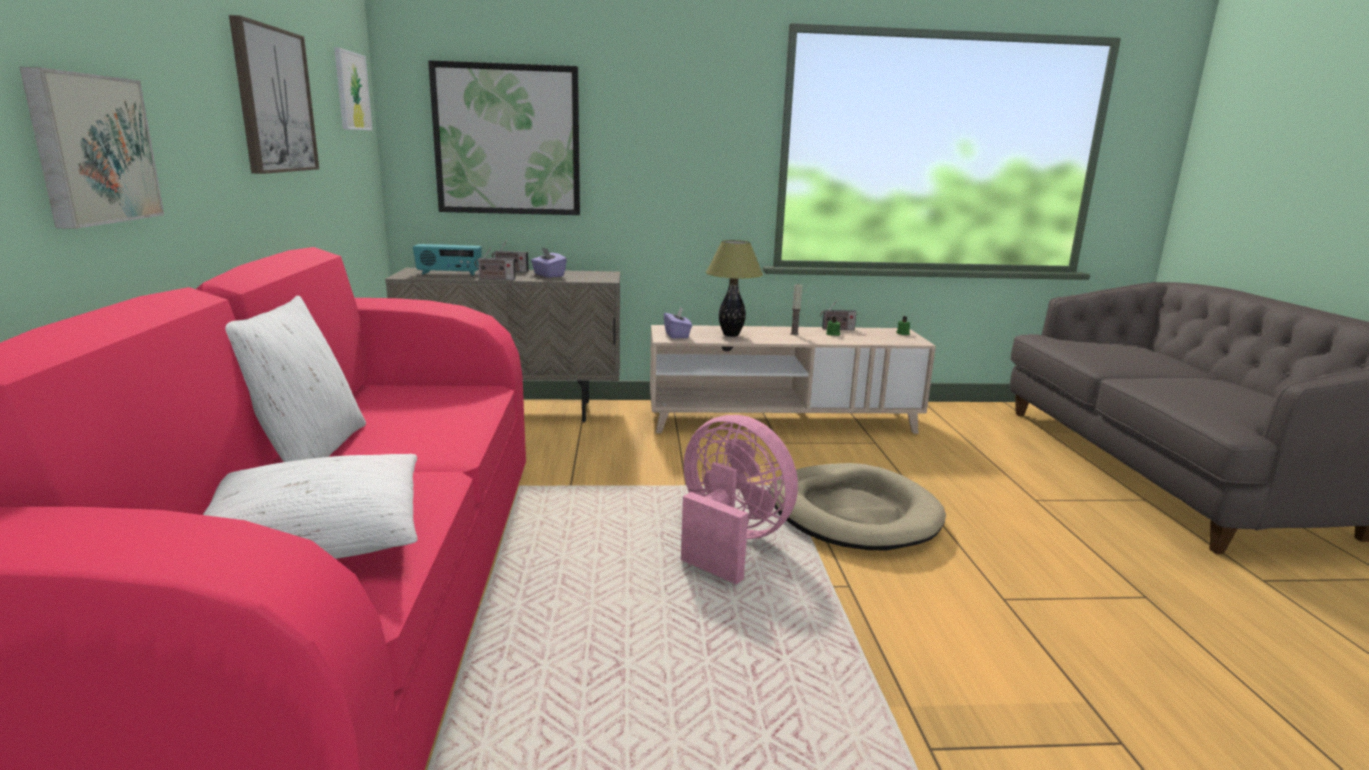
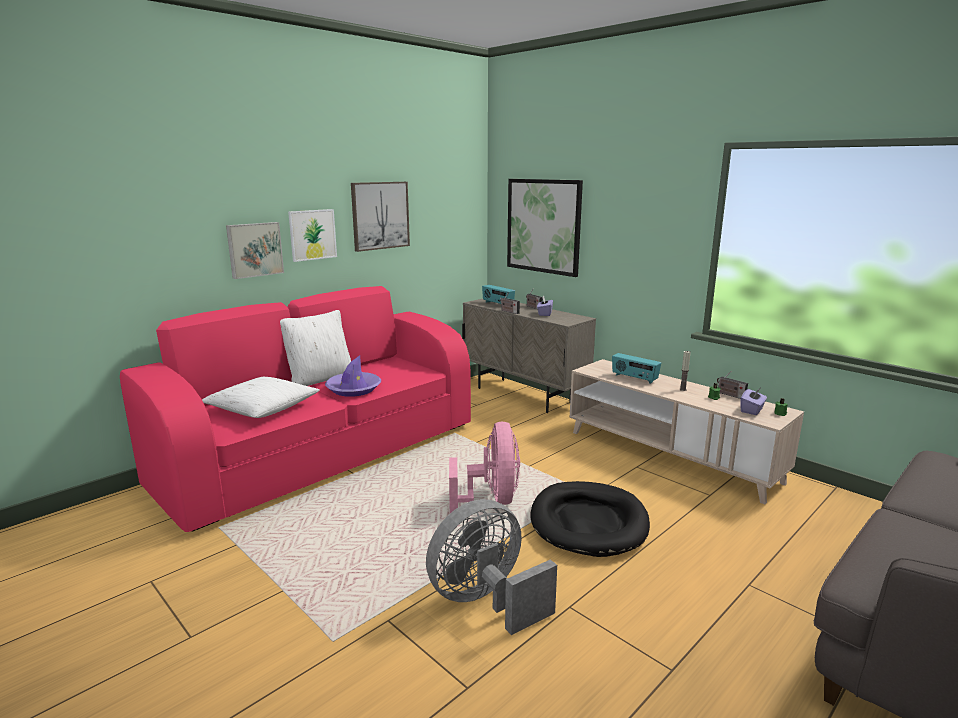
camera: 50 degrees right, 0 degrees up
(352, 91) = (459, 200): picture -> picture (312, 234)
(421, 446) = (353, 389): none -> purple hat
(677, 335) = (598, 369): purple tissue box -> purple tissue box (752, 410)
(731, 335) = (634, 378): table lamp -> radio
(853, 513) = (588, 522): beige dog bed -> black dog bed
(950, 647) = (486, 601): none -> grey fan

